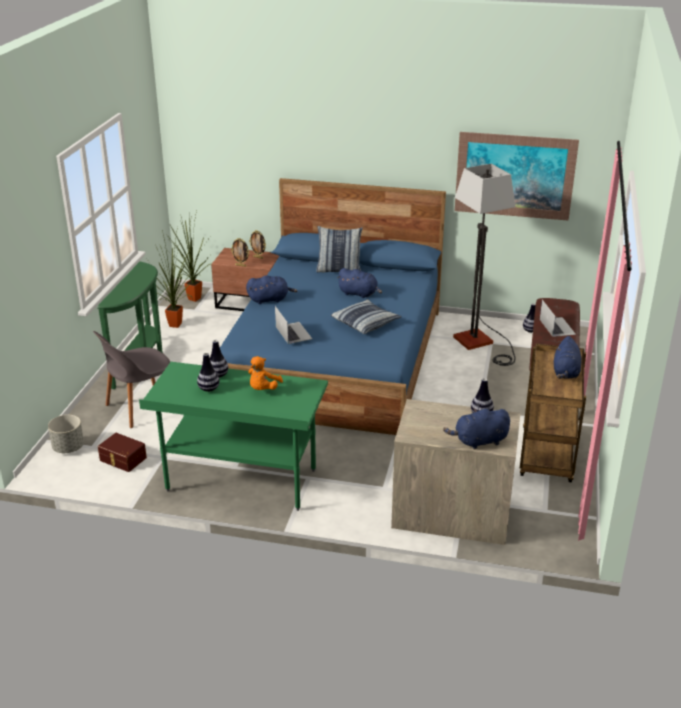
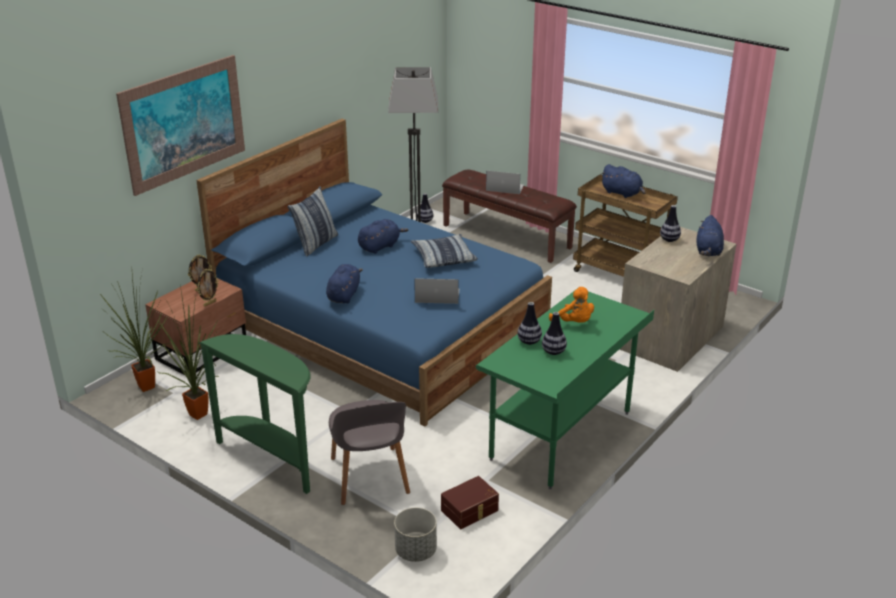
camera: 65 degrees left, 0 degrees up
(514, 176) = (384, 77): picture -> picture (184, 123)

